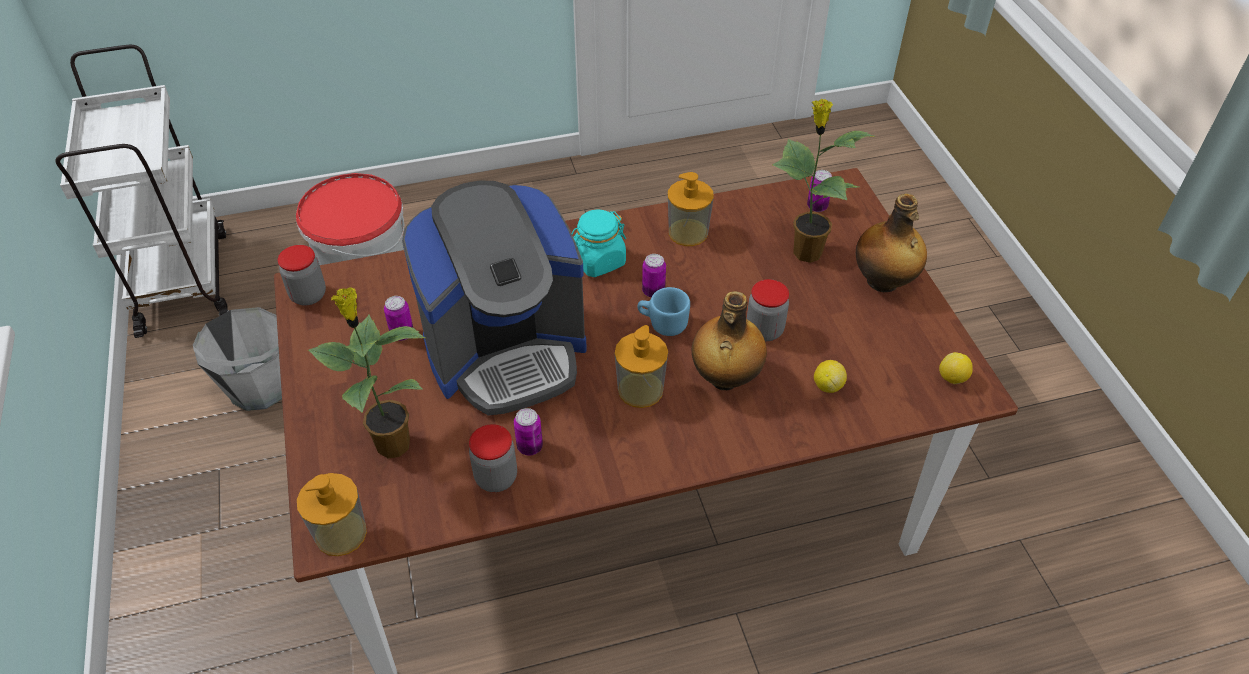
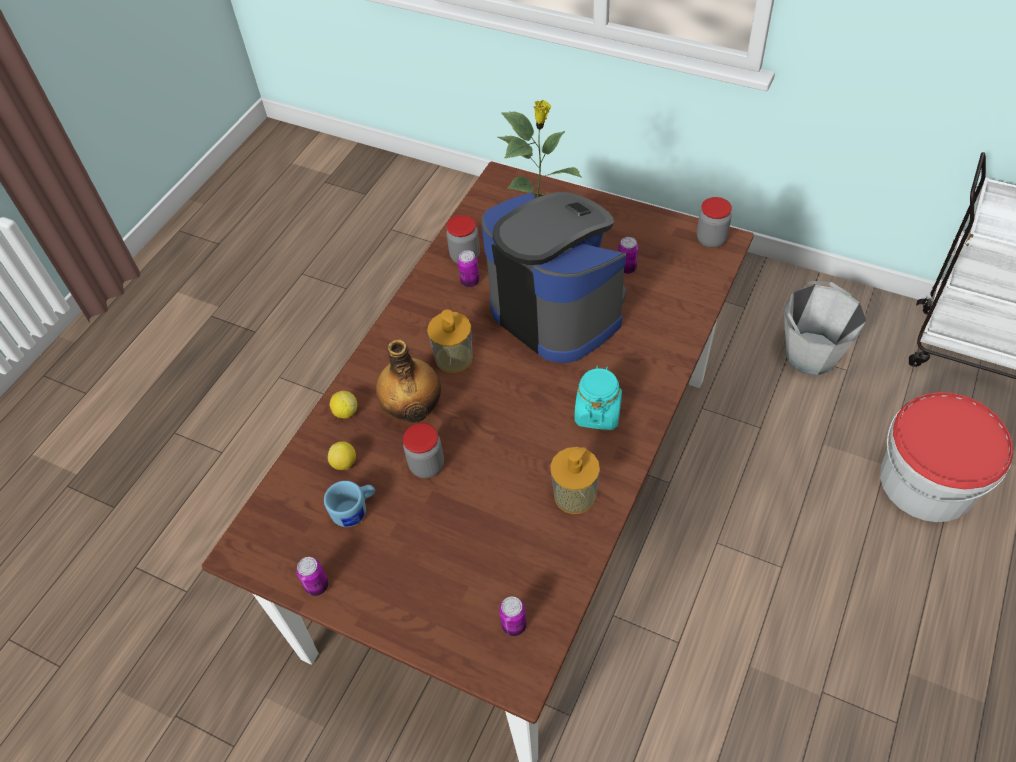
camera: 135 degrees right, 5 degrees up
(341, 533) = (497, 184): soap dispenser -> none
(506, 351) = (557, 310): coffee machine -> coffee machine turned 120 degrees clockwise
(653, 291) = (532, 425): can -> can (317, 586)
(662, 324) = (496, 409): blue mug -> blue mug (355, 511)
(805, 252) = (472, 564): potted plant -> none
(883, 282) = (385, 592): bottle -> none
(952, 378) = (264, 547): lemon -> lemon (345, 412)

